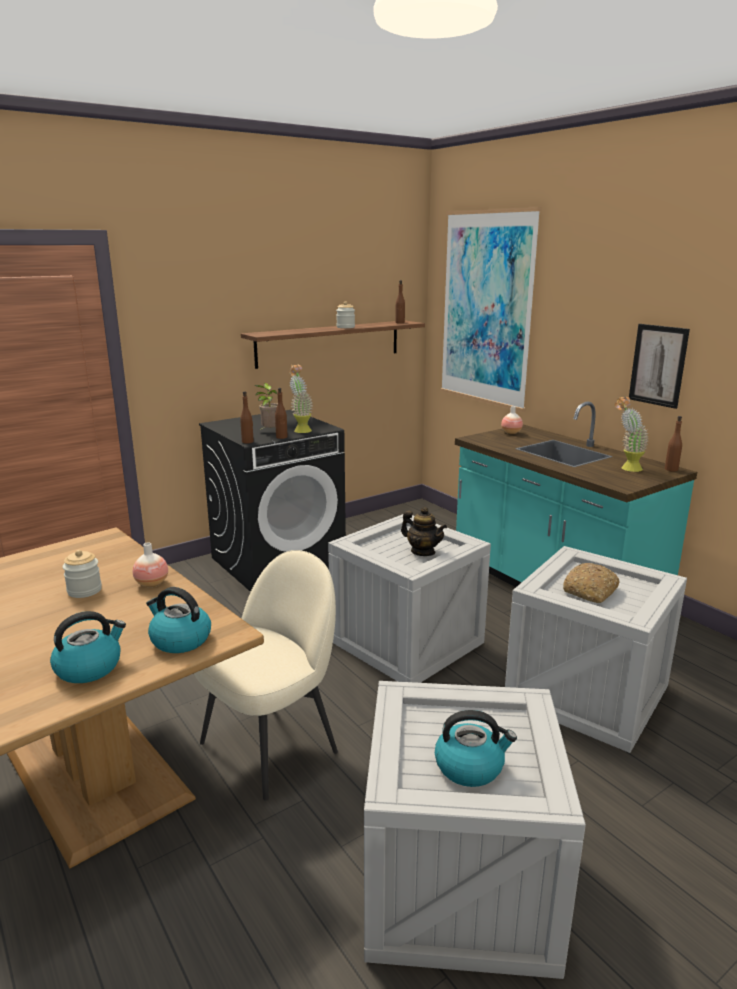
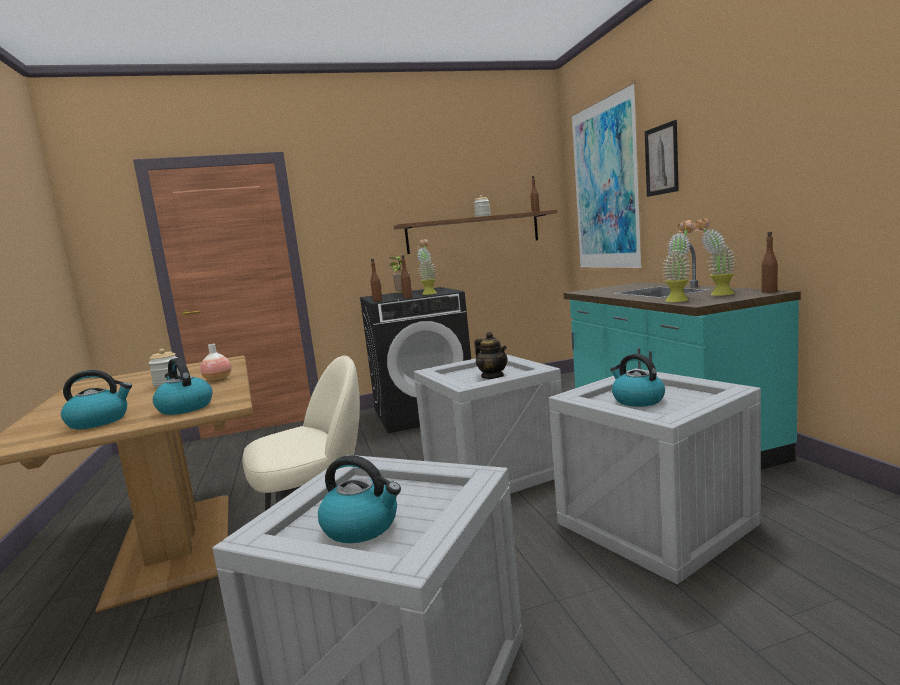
camera: 20 degrees right, 10 degrees down
(511, 432) = (621, 286): vase -> none
(590, 591) = (637, 400): bread -> kettle
(600, 475) = (680, 300): none -> potted plant
(658, 365) = (749, 190): picture -> picture (661, 160)

